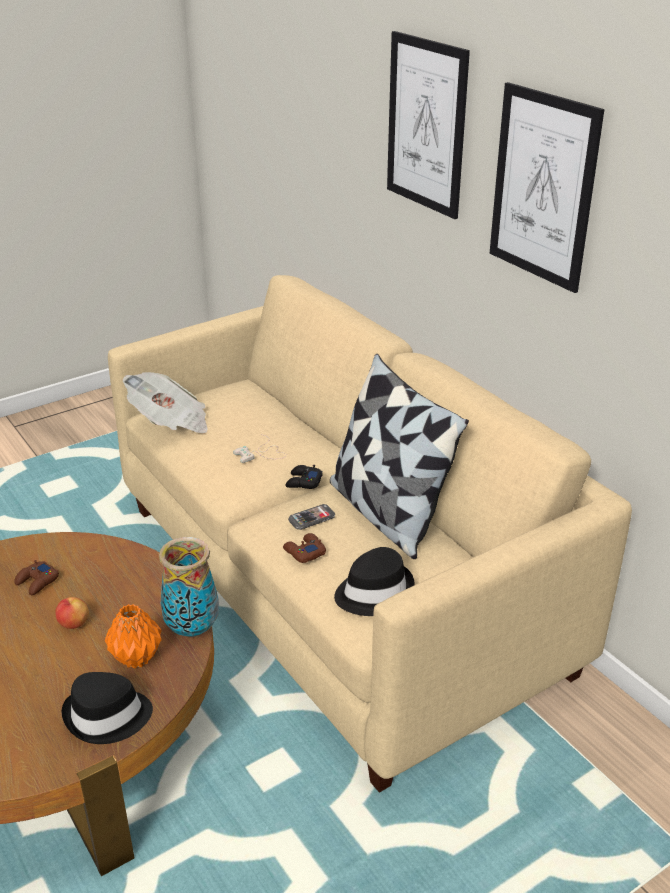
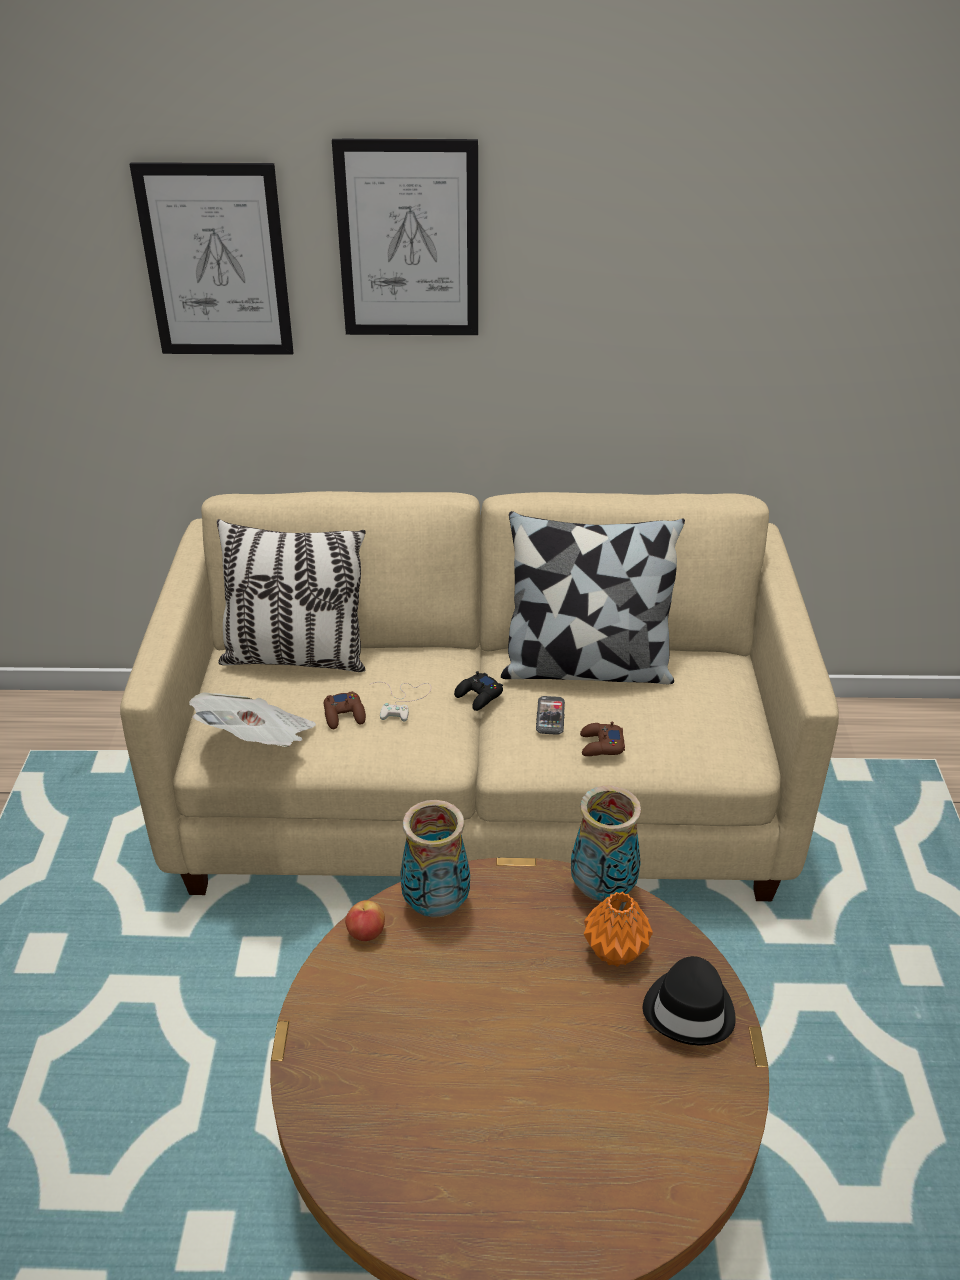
camera: 55 degrees left, 5 degrees up
(37, 582) = (407, 992): brown game controller -> brown game controller (344, 715)
(73, 624) = (515, 985): apple -> apple (366, 933)
(119, 562) = (437, 905): none -> vase
(262, 402) = (296, 657): none -> pillow
(374, 592) = (700, 728): black hat -> none
(543, 187) = (612, 263): picture -> picture (216, 262)

